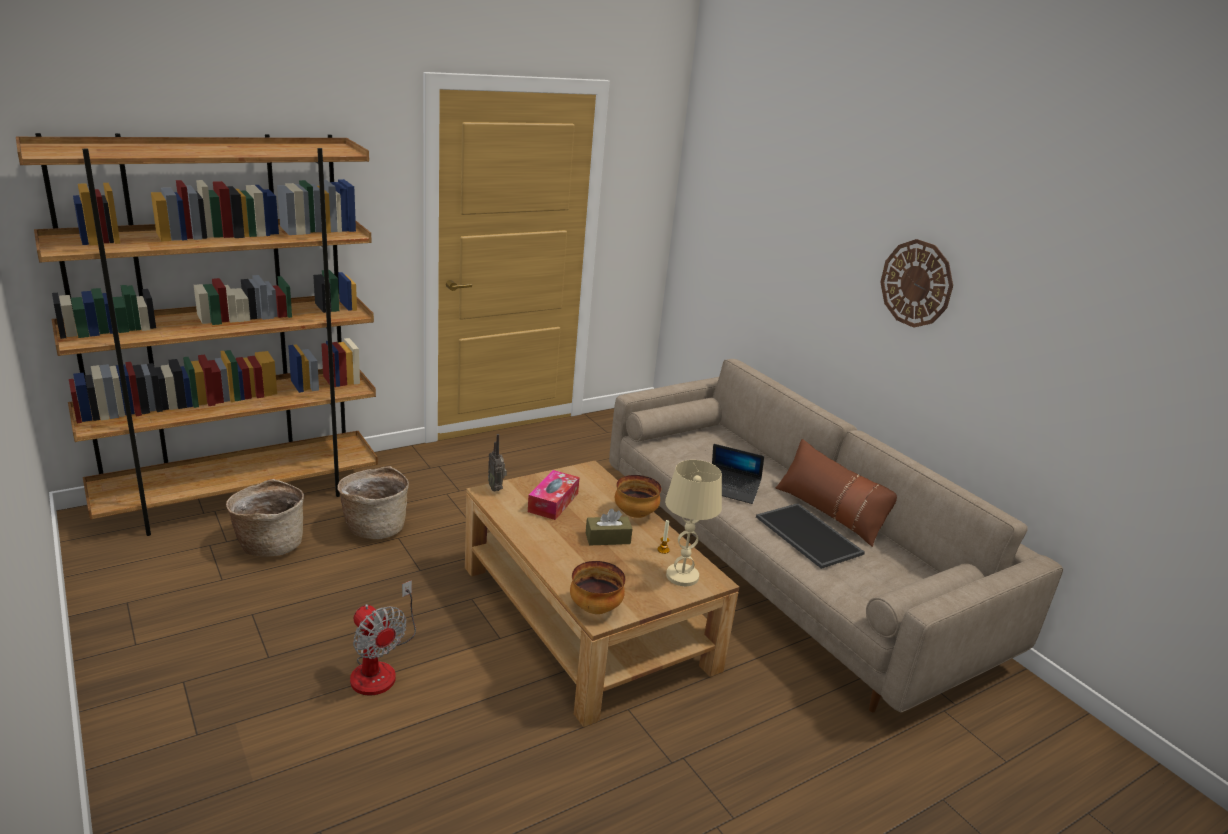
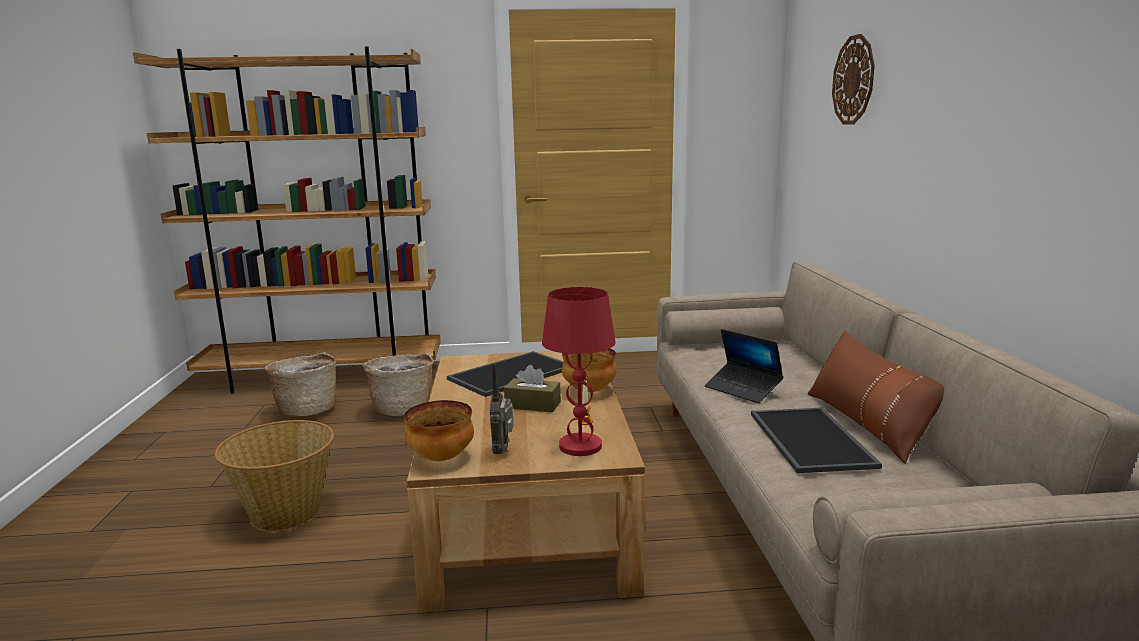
camera: 30 degrees right, 10 degrees down
(380, 667) = (286, 512): fan -> basket
(496, 488) = (468, 358): radio -> radio (503, 451)
(553, 502) = (511, 373): tissue box -> tray
(682, 576) = (580, 446): beige table lamp -> red table lamp
(916, 283) = (995, 102): wall clock -> wall clock (853, 80)

